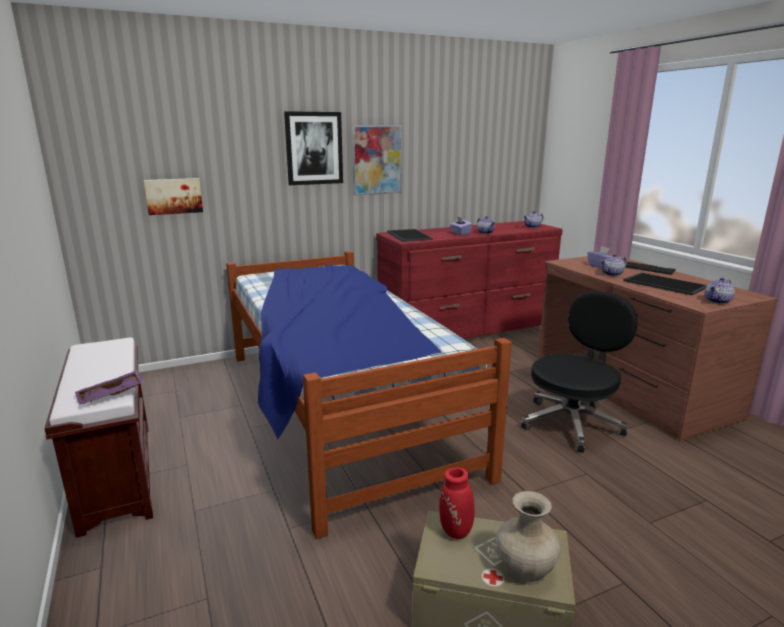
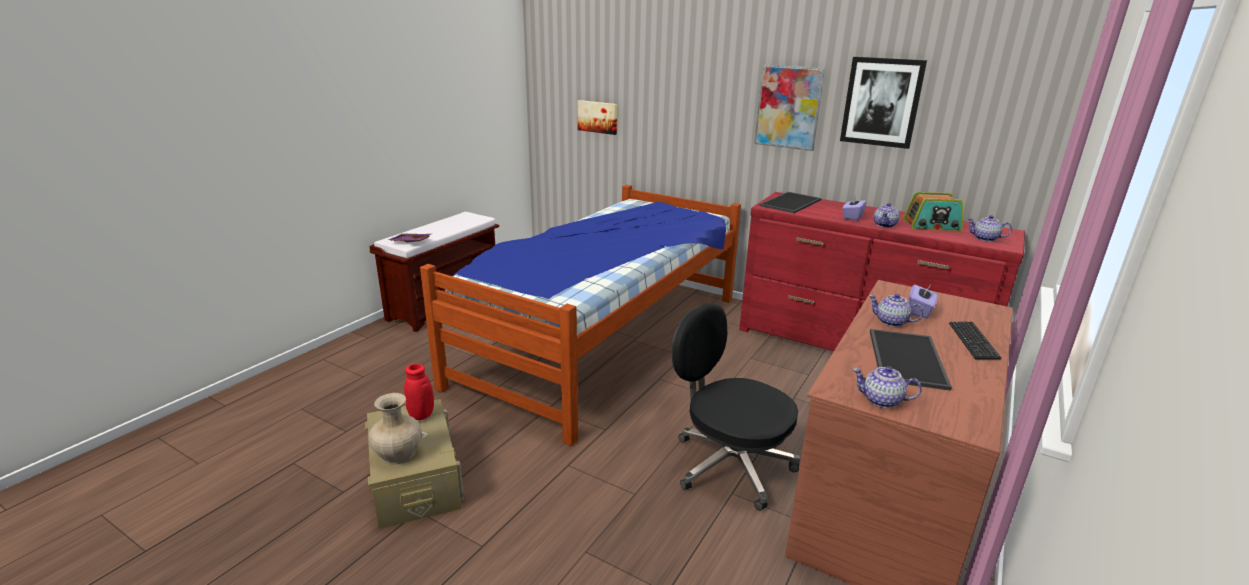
camera: 55 degrees right, 5 degrees up
(314, 148) = (719, 87): picture -> picture (881, 102)
(499, 228) = (931, 225): none -> radio
(572, 422) = (729, 465): black office chair -> black office chair turned 150 degrees counterclockwise

